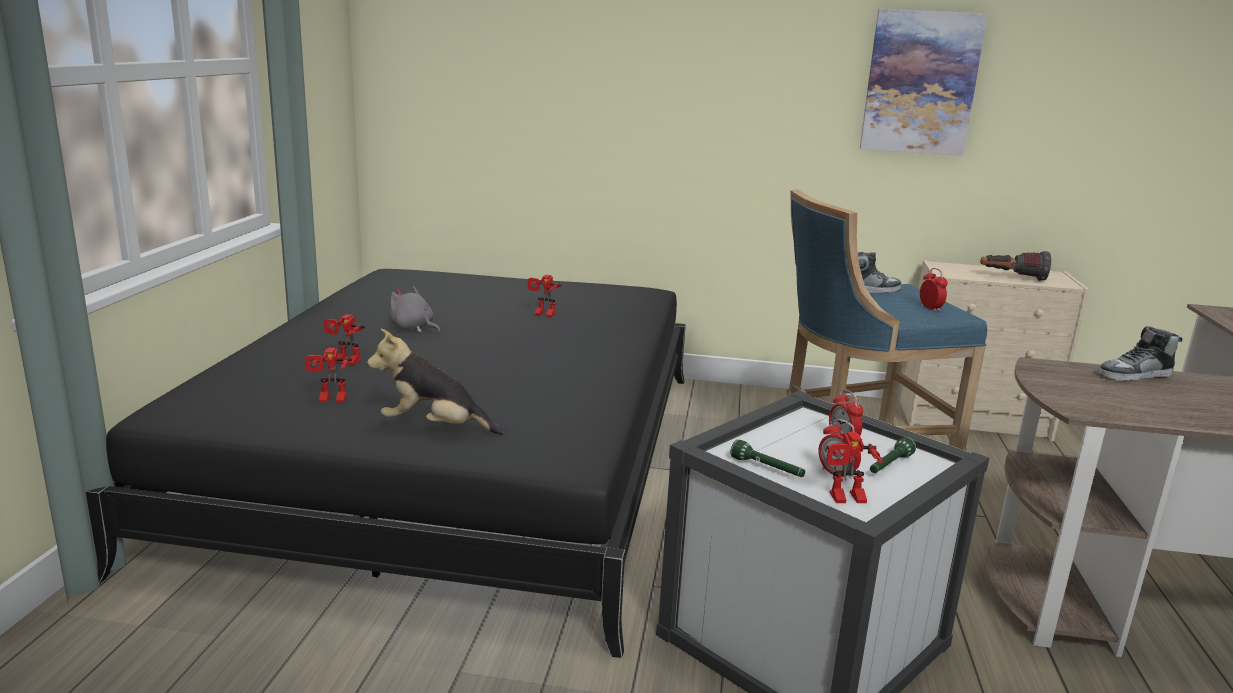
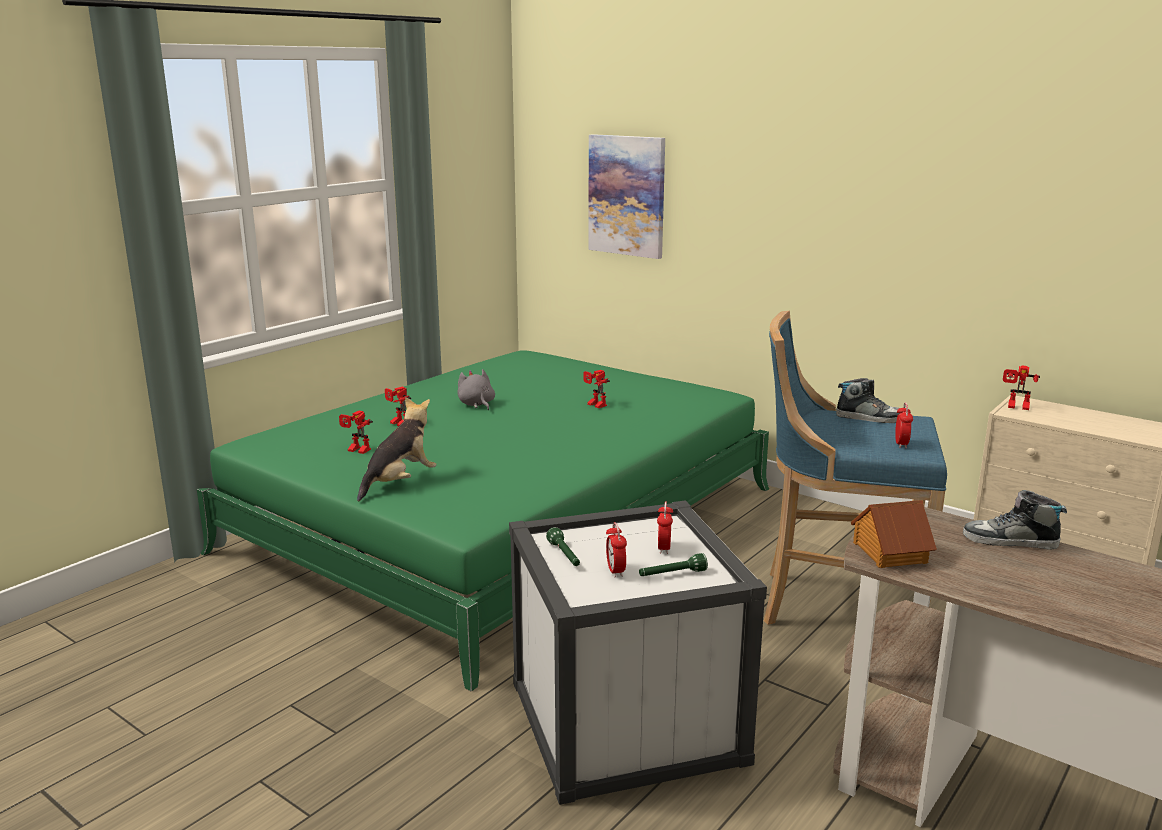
camera: 30 degrees right, 0 degrees up
(434, 428) = (399, 482): plush toy -> plush toy turned 90 degrees clockwise
(460, 457) = (503, 519): black bed -> green bed
(846, 500) = (591, 591): toy robot -> toy robot (1016, 407)
(920, 83) = (1007, 200): picture -> picture (627, 195)
(1012, 278) = (1089, 425): flashlight -> none
(1080, 401) = (888, 552): none -> toy house

